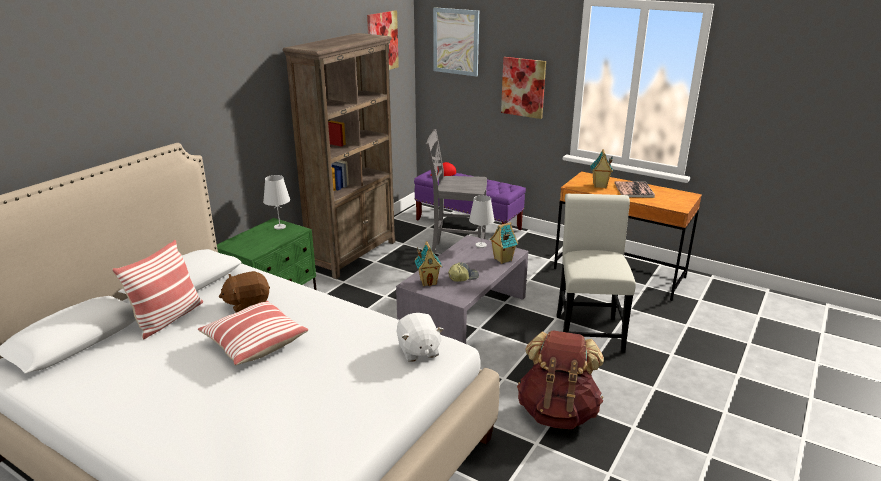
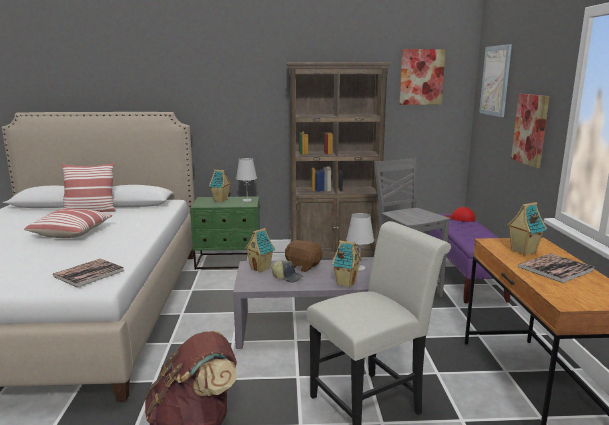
camera: 55 degrees right, 10 degrees down
(247, 303) = (123, 219): brown plush toy -> brown plush toy (303, 266)
(254, 238) = (221, 200): none -> toy house
(418, 351) = (89, 273): white plush toy -> book

